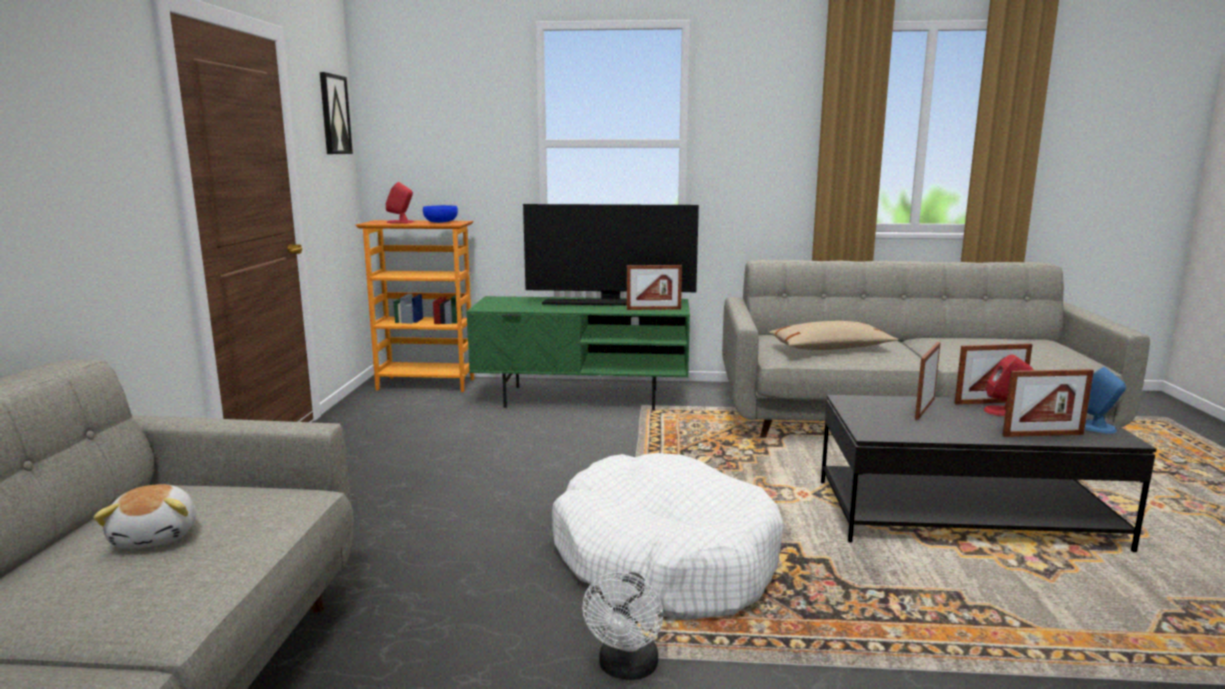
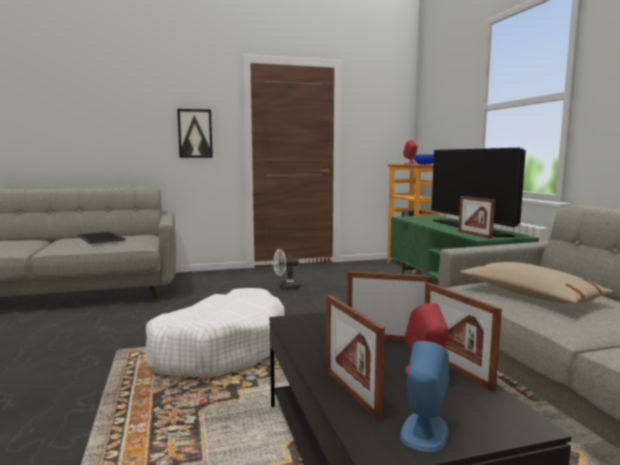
camera: 70 degrees right, 5 degrees down
(157, 536) = (102, 238): plush toy -> tray
(334, 114) = (390, 103): picture -> picture (195, 133)
(626, 669) = (106, 354): white fan -> white fan (286, 287)

